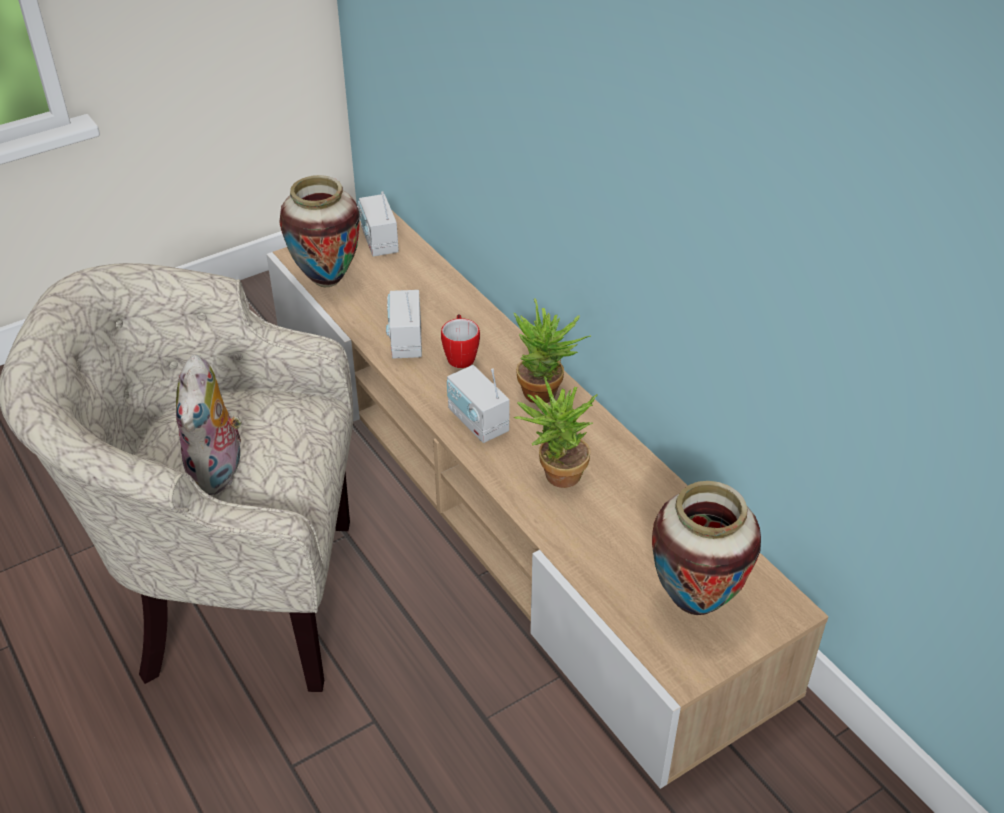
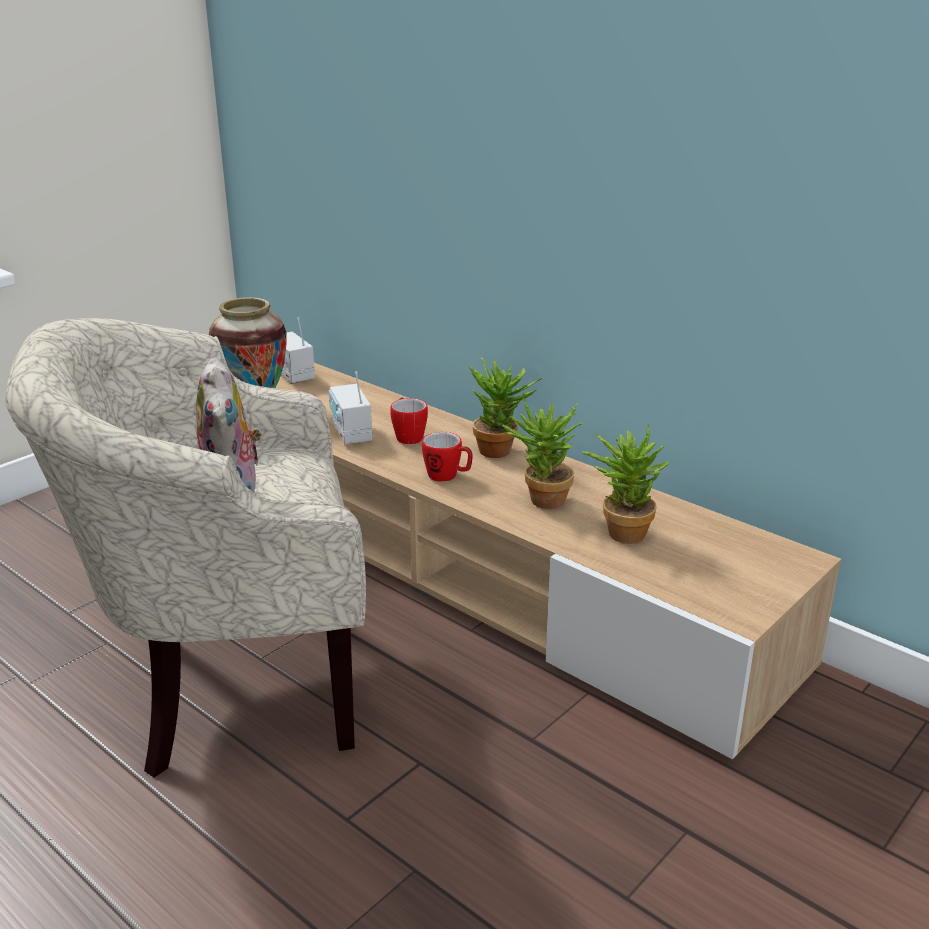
camera: 15 degrees left, 15 degrees down
(477, 422) = (448, 476): radio -> mug
(618, 532) = (621, 530): none -> potted plant
(694, 602) = (719, 567): vase -> none

